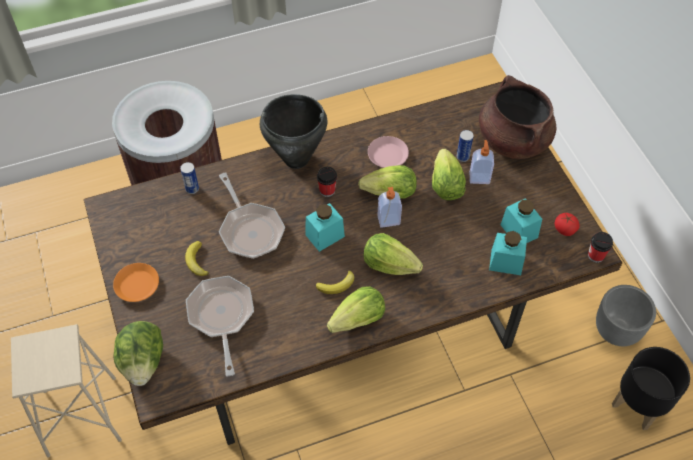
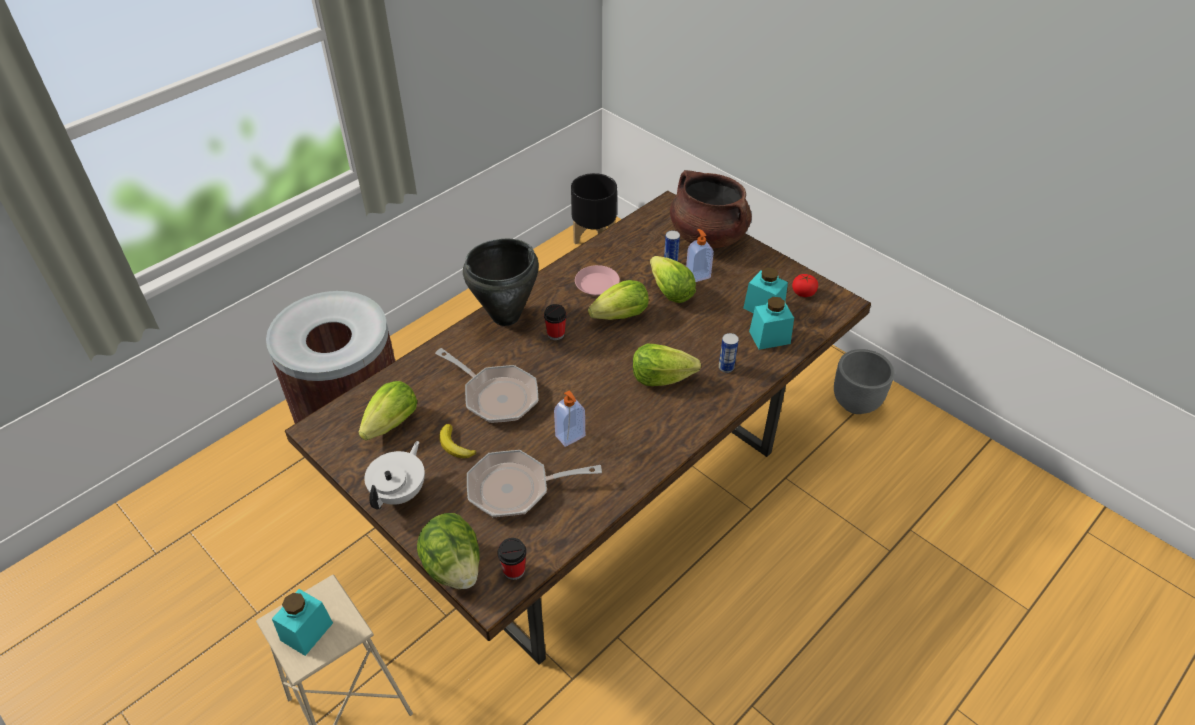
camera: 25 degrees left, 10 degrees down
(137, 285) = (400, 492): orange plate -> white teapot
(192, 189) = (408, 379): can -> can (726, 367)
(221, 317) = (516, 488): frying pan -> frying pan turned 60 degrees counterclockwise
(325, 235) = (579, 374): turquoise jar -> turquoise jar (307, 631)
(337, 285) = (620, 414): banana -> none
(358, 319) = (662, 438): lettuce -> lettuce (392, 423)
(389, 221) = (635, 340): soap dispenser -> soap dispenser (570, 437)
(596, 255) = (845, 305): cup -> cup (514, 570)
(639, 404) = (914, 458): black planter -> black planter (594, 237)

